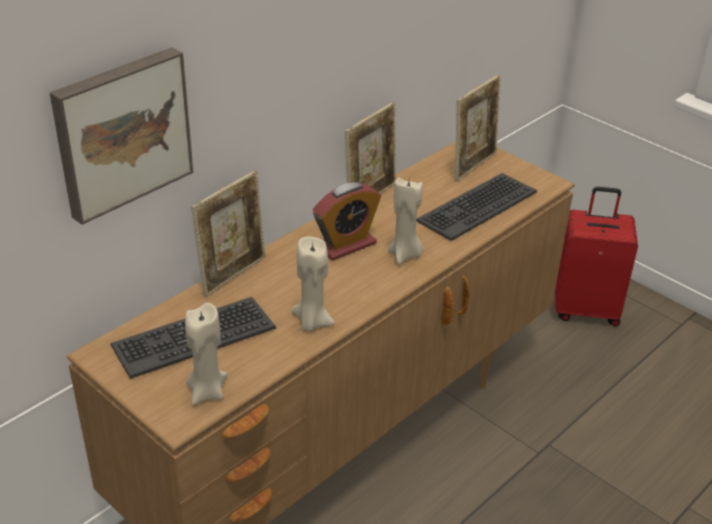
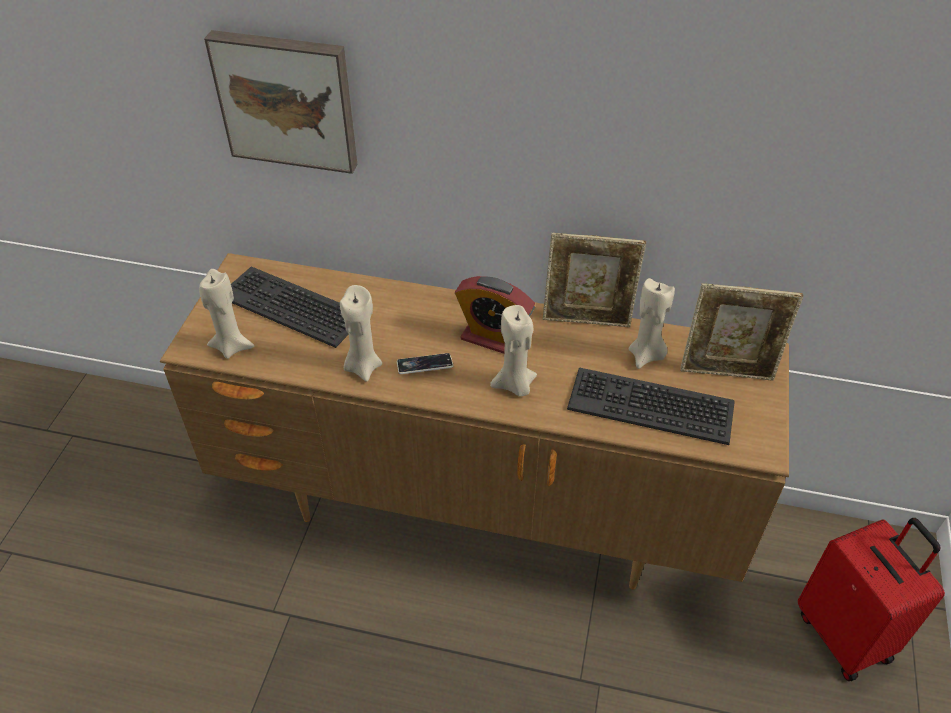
camera: 60 degrees right, 10 degrees up
(233, 274) = (390, 288): picture frame -> none
(343, 289) = (425, 366): none -> phone
(429, 188) = (646, 355): none -> beige candle

